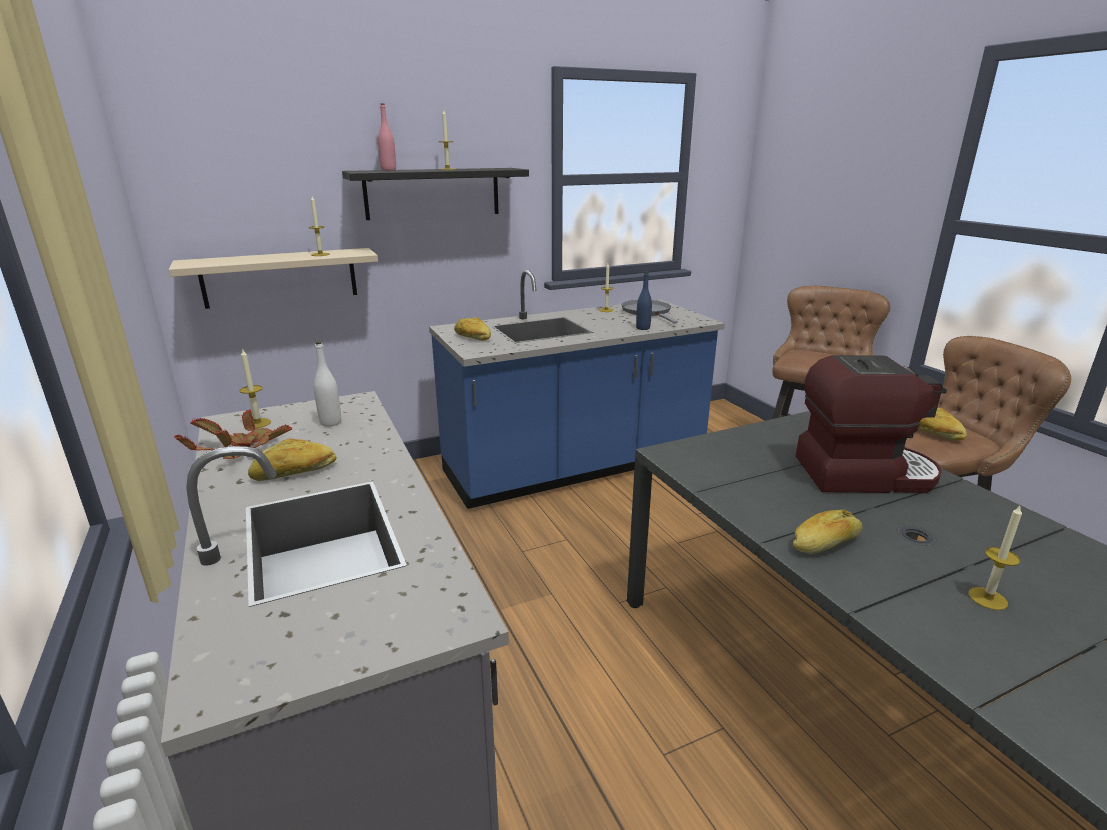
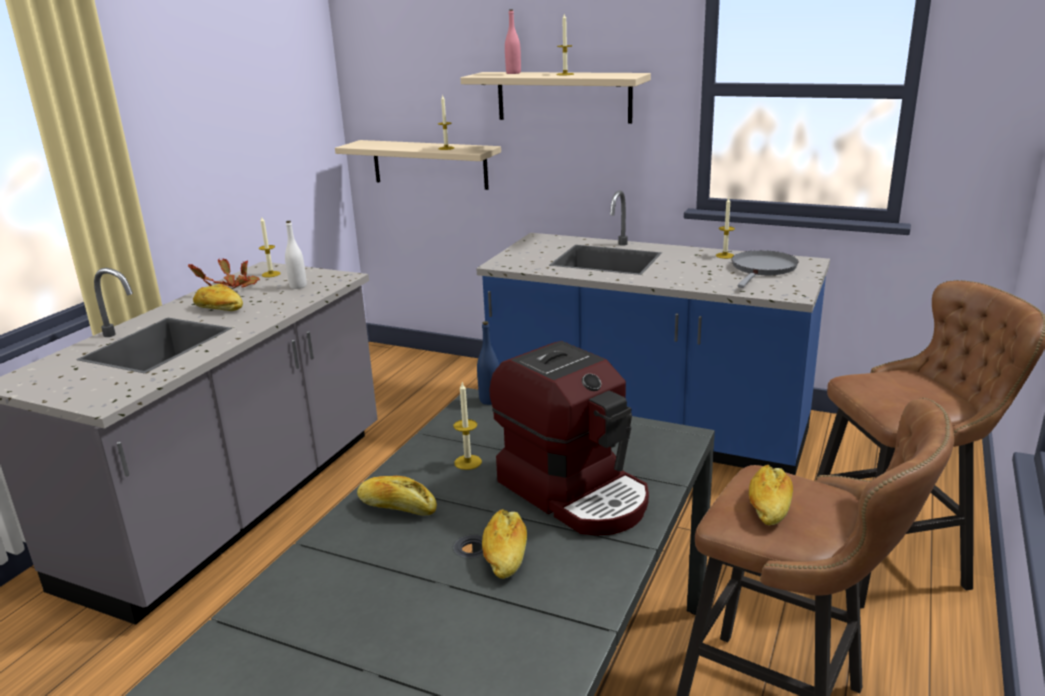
camera: 50 degrees right, 0 degrees up
(433, 193) = (563, 97): black shelf -> beige shelf
(472, 337) = (531, 251): bread -> bread (505, 554)
(643, 328) = (701, 284): blue bottle -> blue bottle (490, 400)
(987, 598) = (386, 601): candle -> candle (468, 462)

